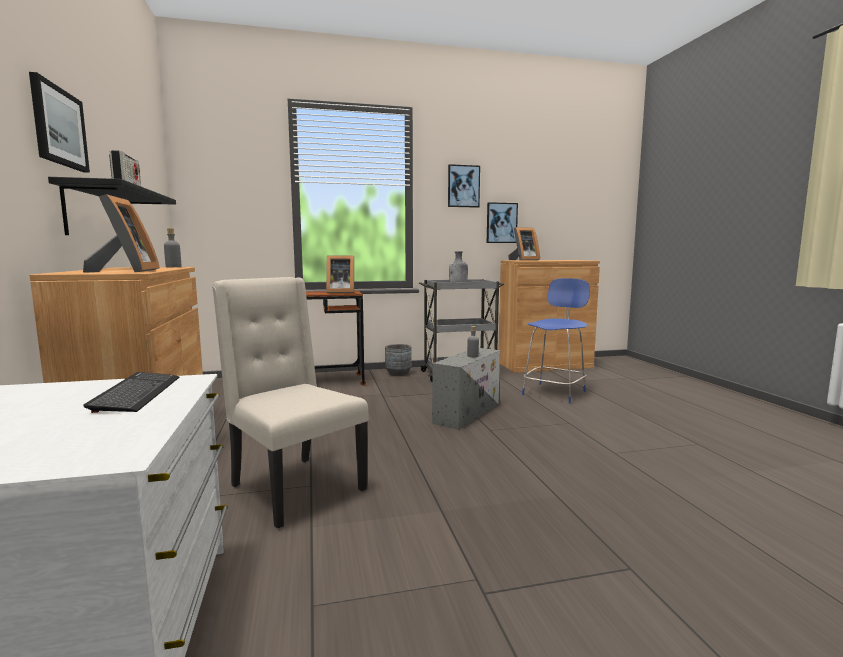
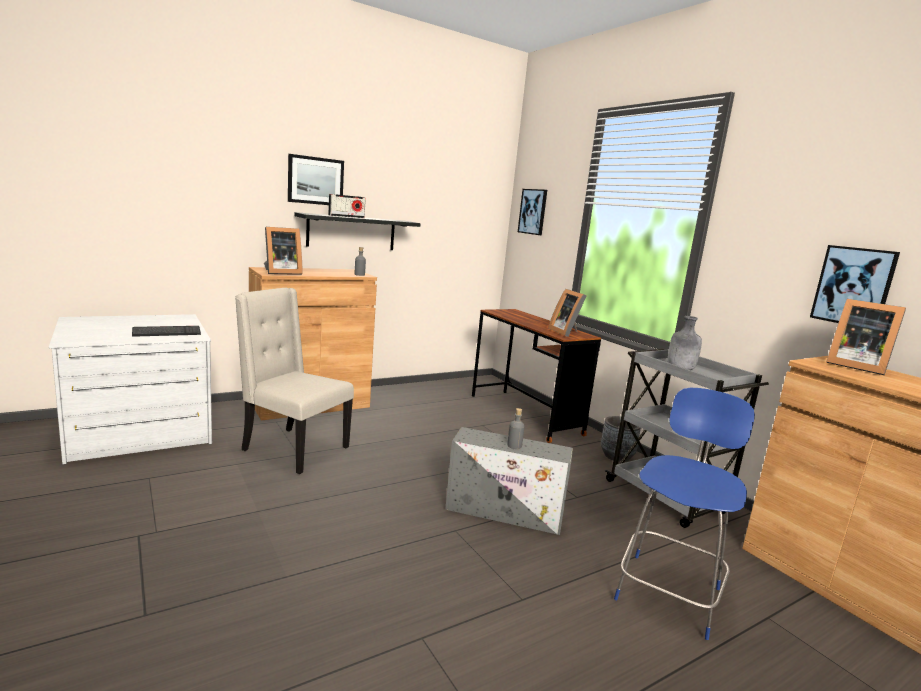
camera: 70 degrees right, 5 degrees up
(294, 488) = (293, 449): beige chair -> beige chair turned 90 degrees counterclockwise
(463, 186) = (790, 214): picture -> picture (533, 211)
(555, 392) = (669, 591): blue chair -> blue chair turned 75 degrees counterclockwise

